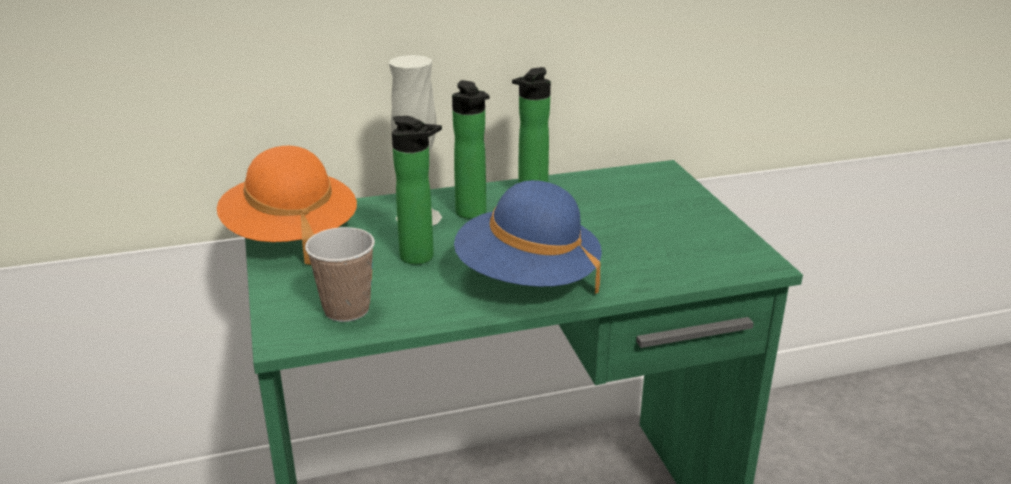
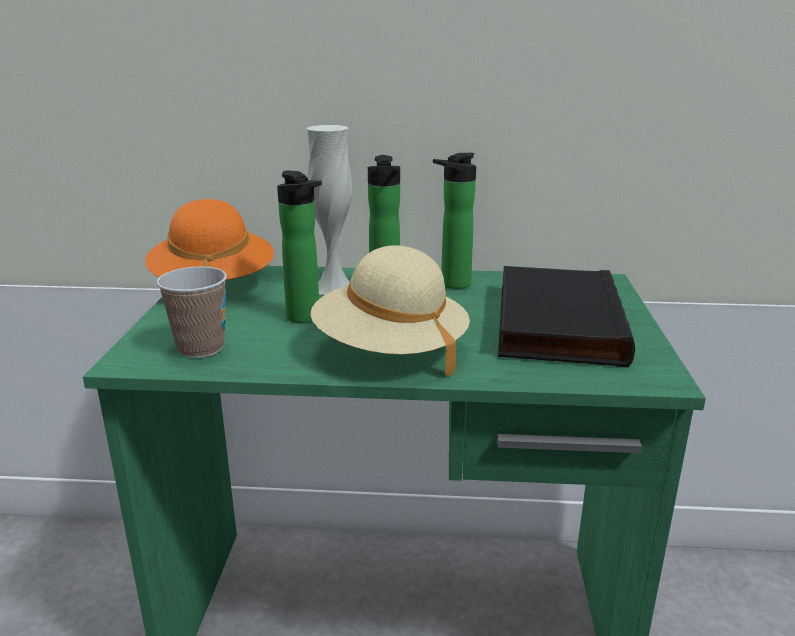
camera: 20 degrees right, 5 degrees down
(527, 278) = (390, 350): blue hat -> beige hat
(647, 223) = (553, 322): none -> black book

